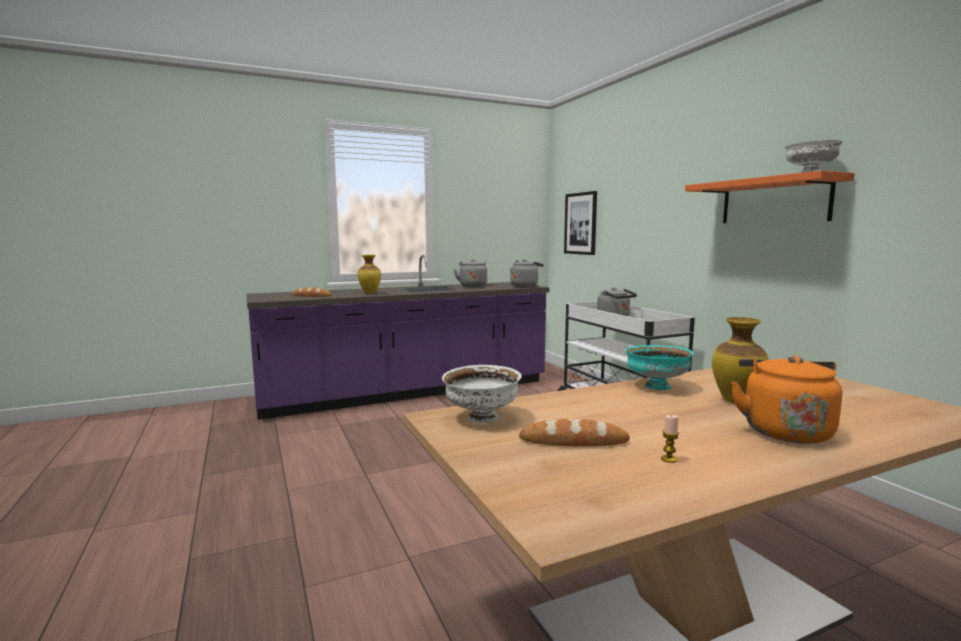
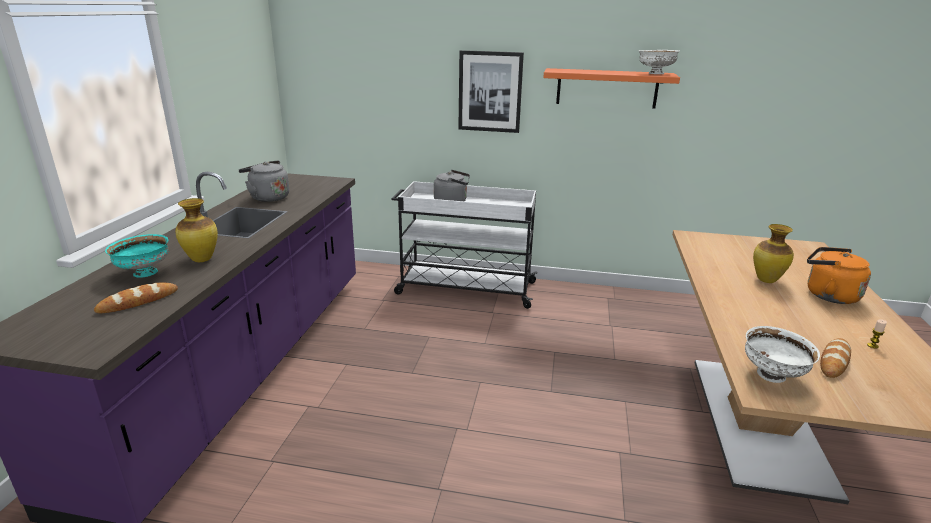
camera: 55 degrees left, 15 degrees up
(525, 286) = (325, 182): grey kettle -> none
(581, 223) = (347, 90): picture -> picture (490, 92)
(656, 387) = (720, 286): turquoise bowl -> turquoise bowl (144, 273)

